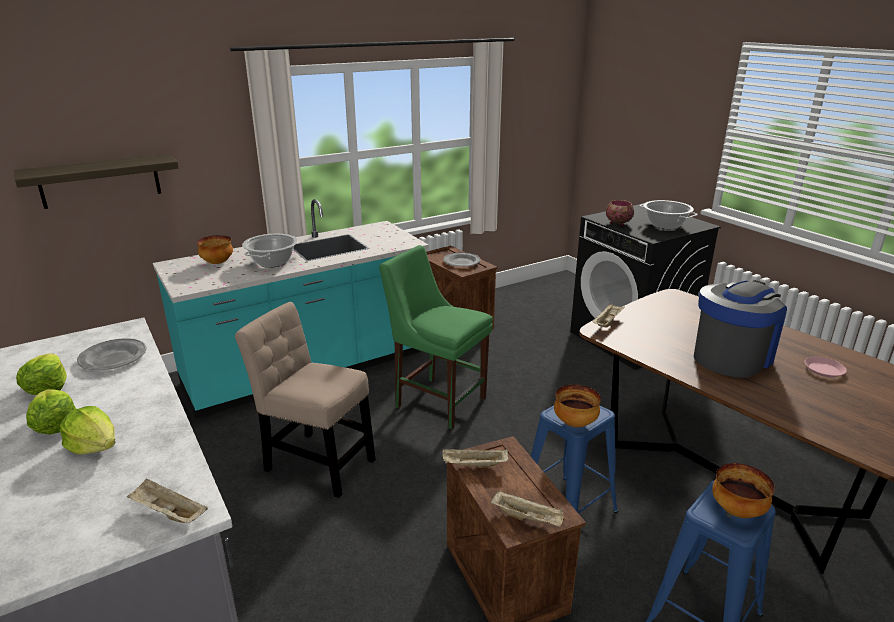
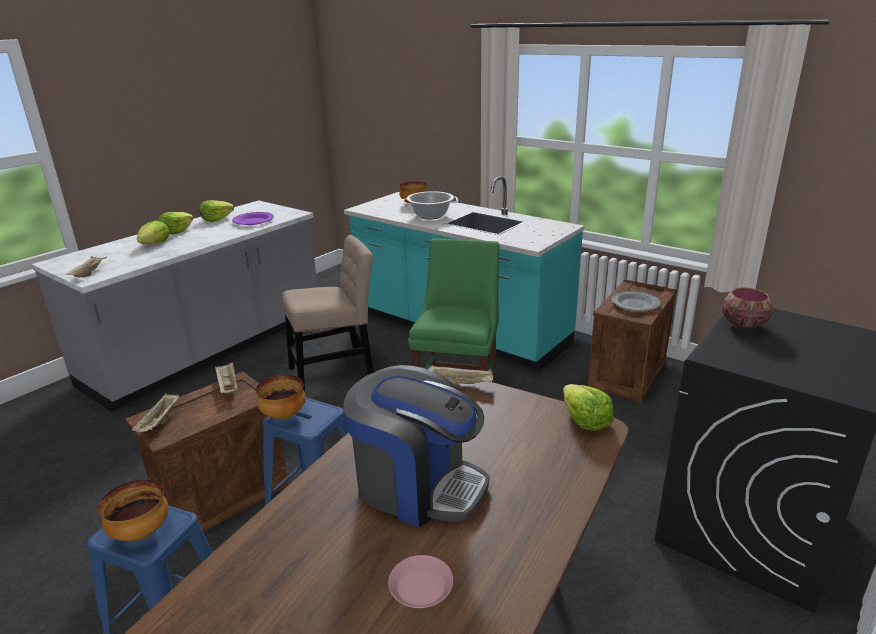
camera: 70 degrees right, 0 degrees up
(100, 181) = (393, 123): shelf -> none
(113, 358) = (253, 221): grey plate -> purple plate
(316, 462) = (336, 370): beige chair -> beige chair turned 60 degrees clockwise
(665, 225) = (797, 362): cooking pot -> none
(667, 297) = (585, 421): none -> lettuce

